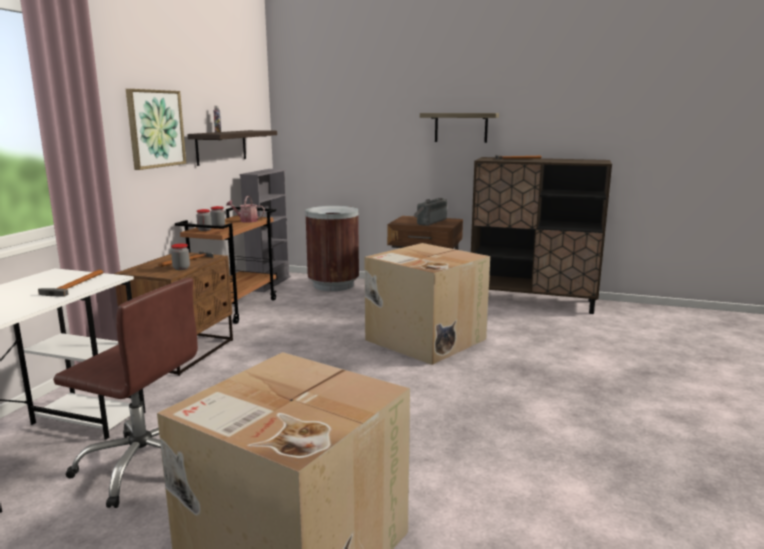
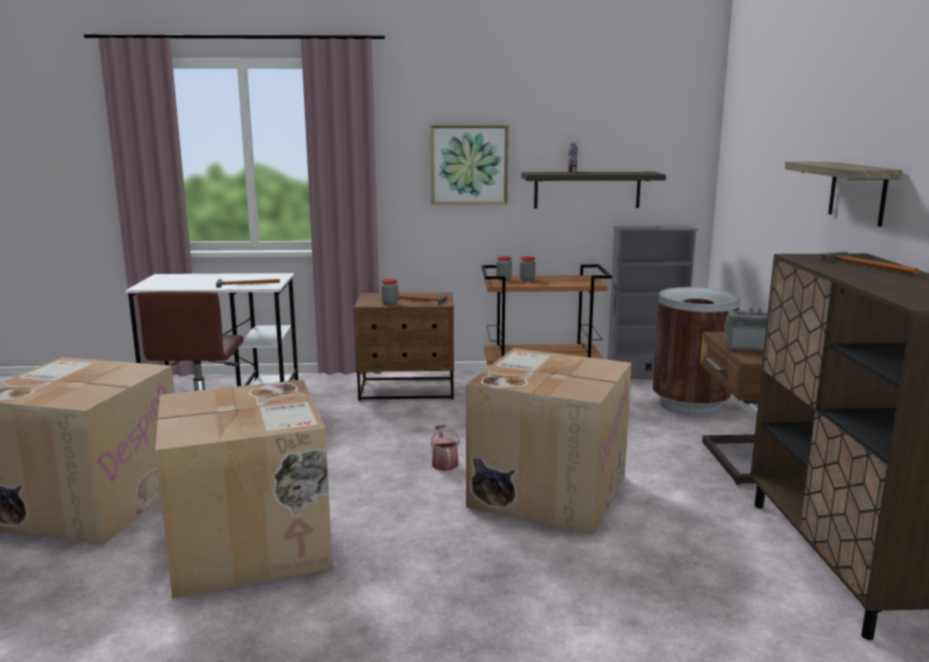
camera: 70 degrees right, 0 degrees up
(246, 220) = (570, 281): watering can -> watering can (444, 463)
(448, 448) = (251, 545): none -> cardboard box

